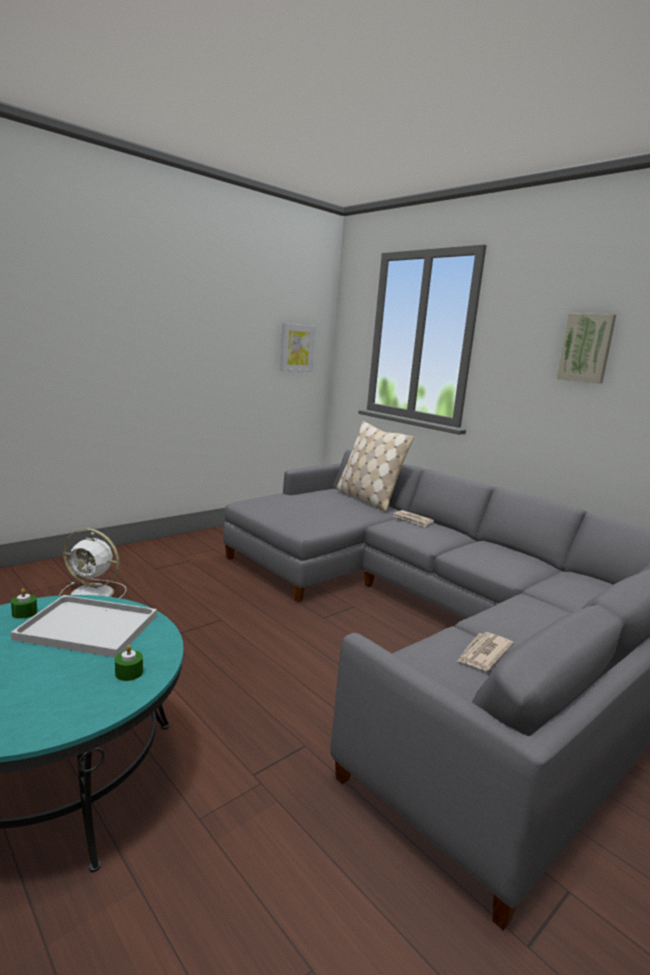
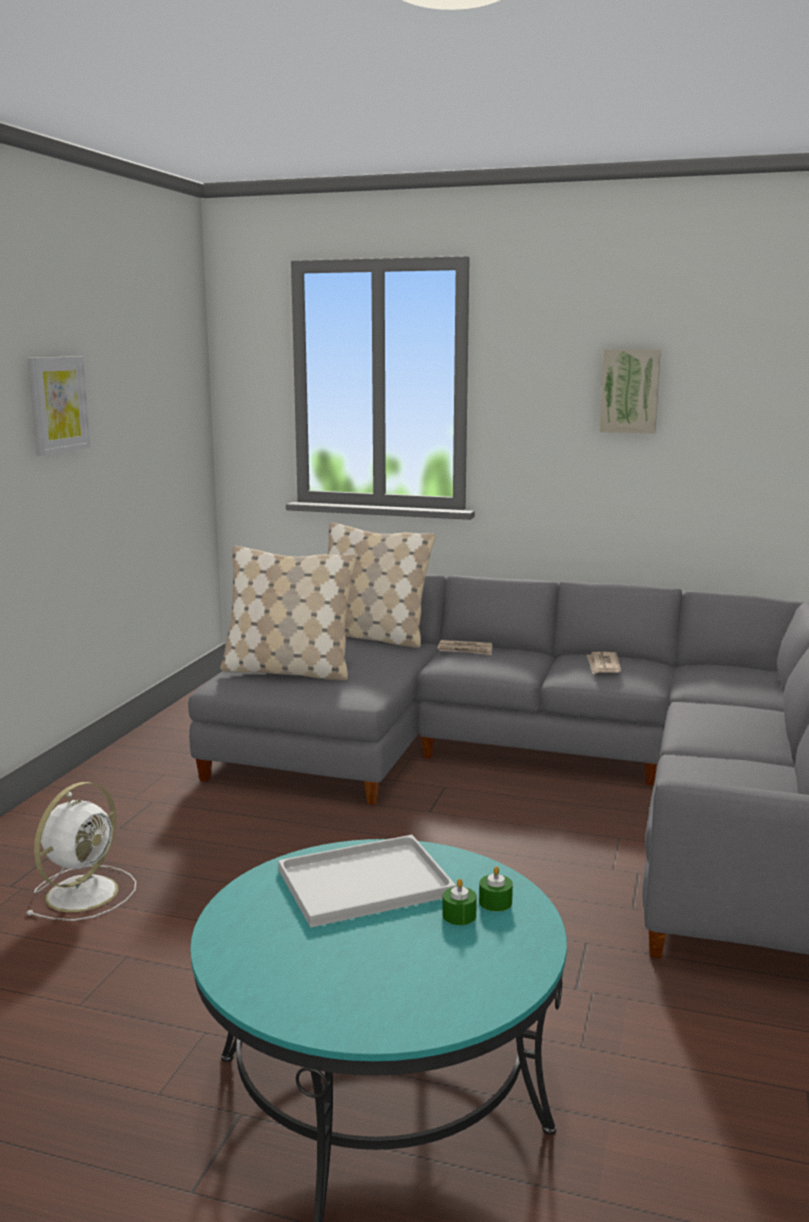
camera: 30 degrees left, 0 degrees up
(24, 613) = (260, 898): green candle -> green candle (459, 915)
(94, 594) = (84, 892): white fan -> white fan turned 45 degrees counterclockwise
(289, 505) = (288, 671): none -> beige pillow
(296, 348) = (174, 419): picture -> picture (57, 404)
(483, 653) = (736, 767): newspaper -> newspaper (603, 665)

